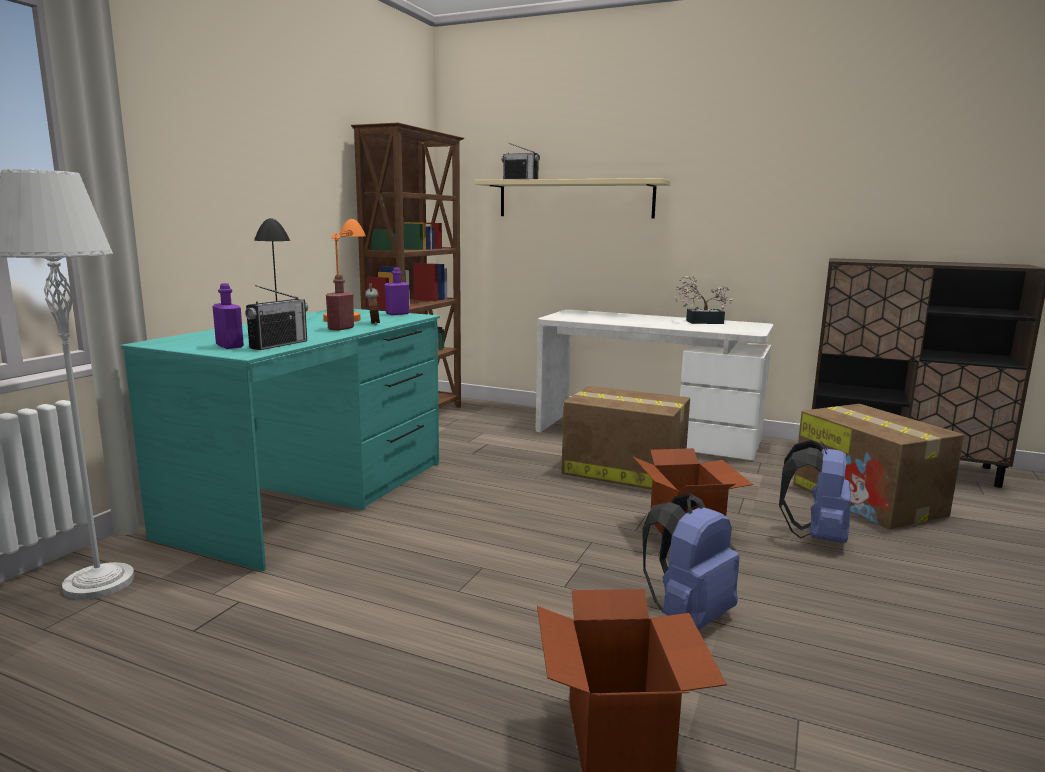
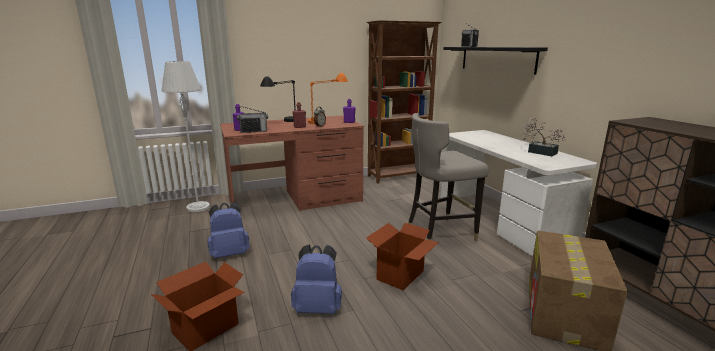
camera: 45 degrees right, 5 degrees up
(315, 496) = (295, 200): turquoise desk -> brown desk
(575, 199) = (496, 59): beige shelf -> black shelf
(622, 470) = (439, 233): cardboard box -> grey stool
(816, 536) = (468, 312): blue backpack -> blue backpack (230, 253)

